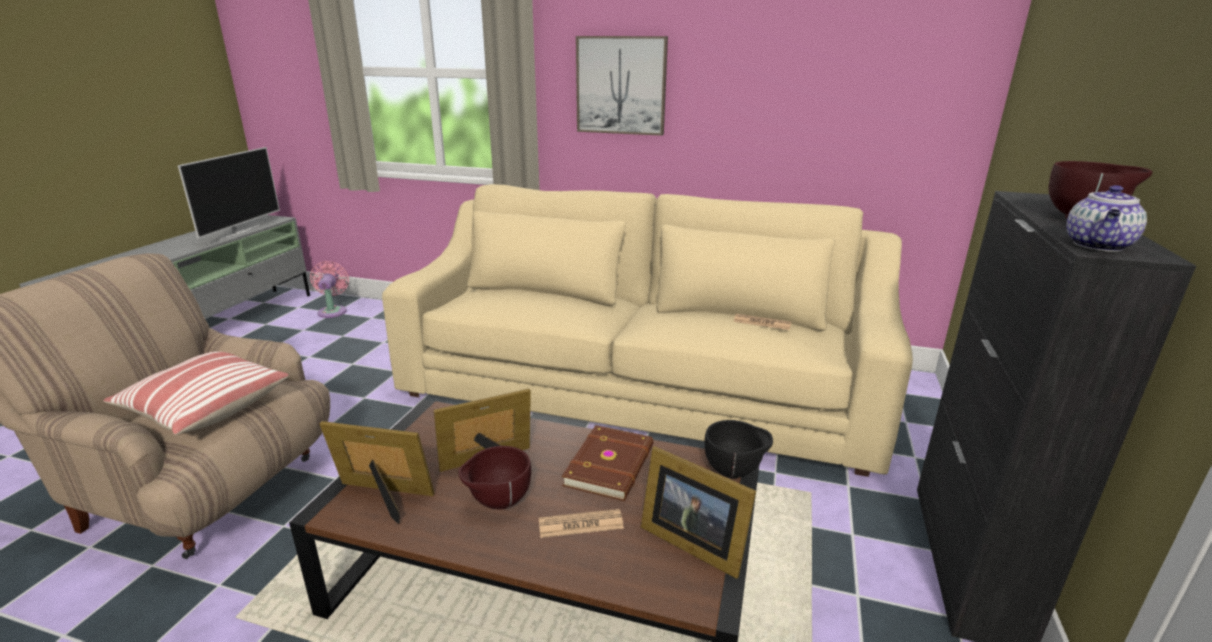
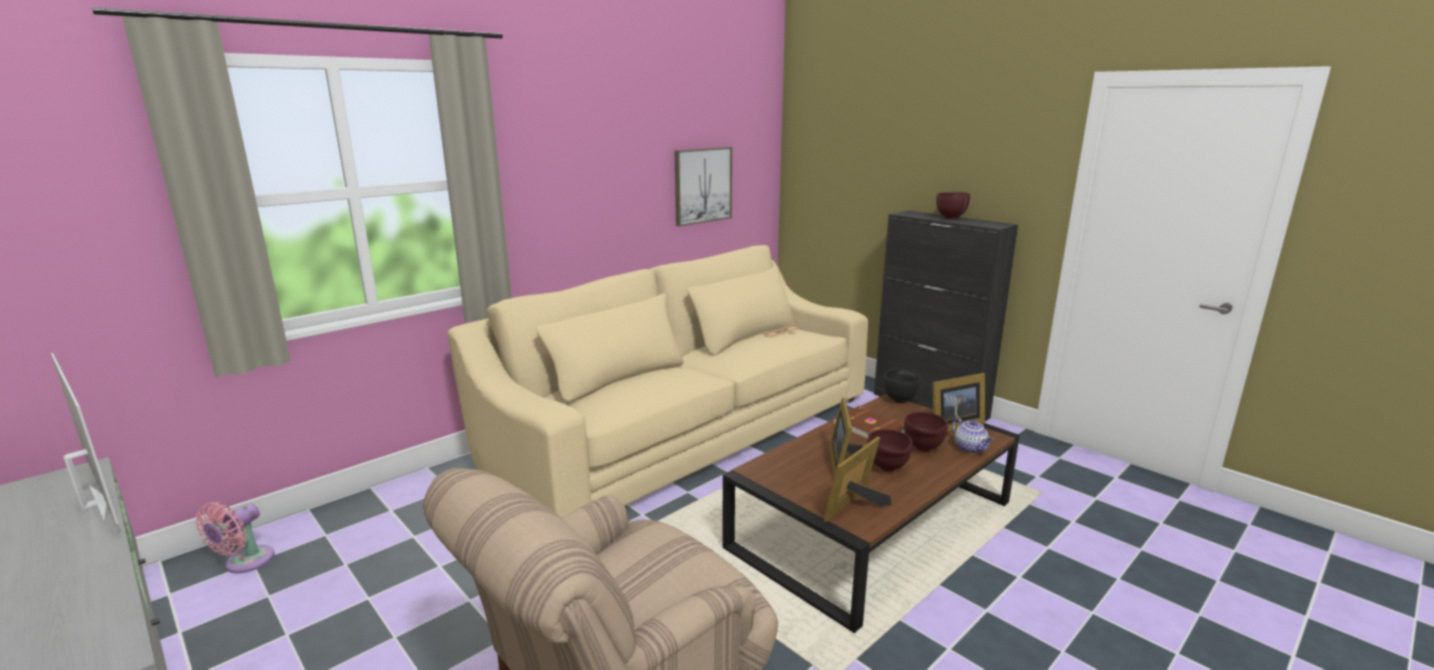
camera: 60 degrees left, 5 degrees down
(204, 408) = (667, 567): pillow -> none
(333, 311) = (245, 563): pink fan -> pink fan turned 90 degrees counterclockwise
(581, 524) = (923, 449): newspaper -> brown bowl
(621, 85) = (568, 182): picture -> picture (702, 185)
(1098, 246) = (990, 225): teapot -> teapot (970, 448)

